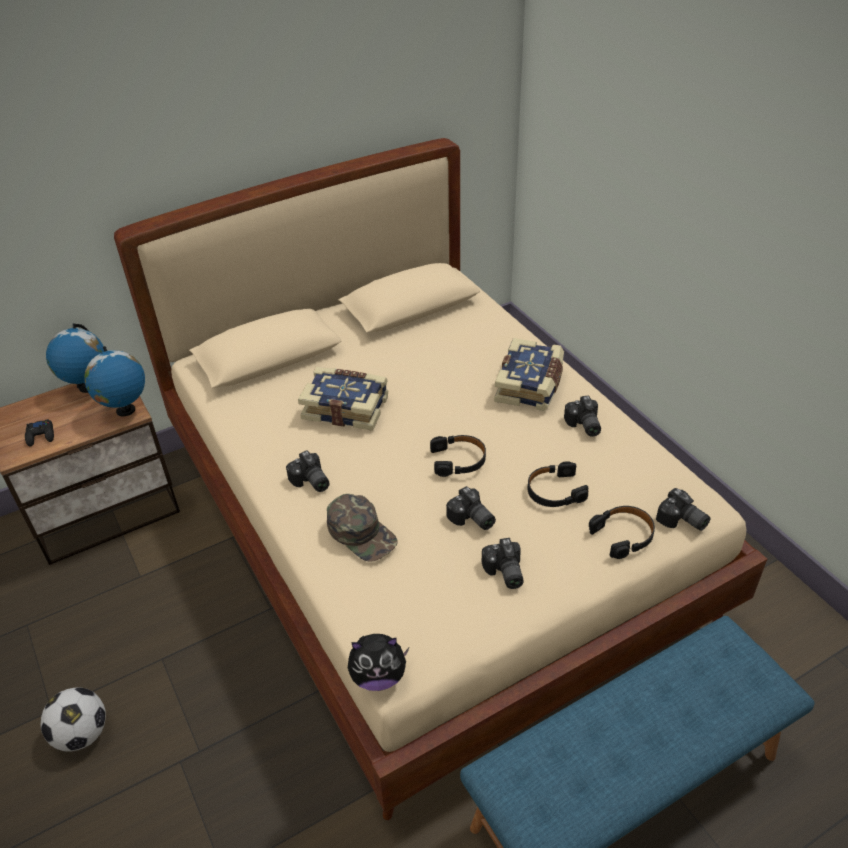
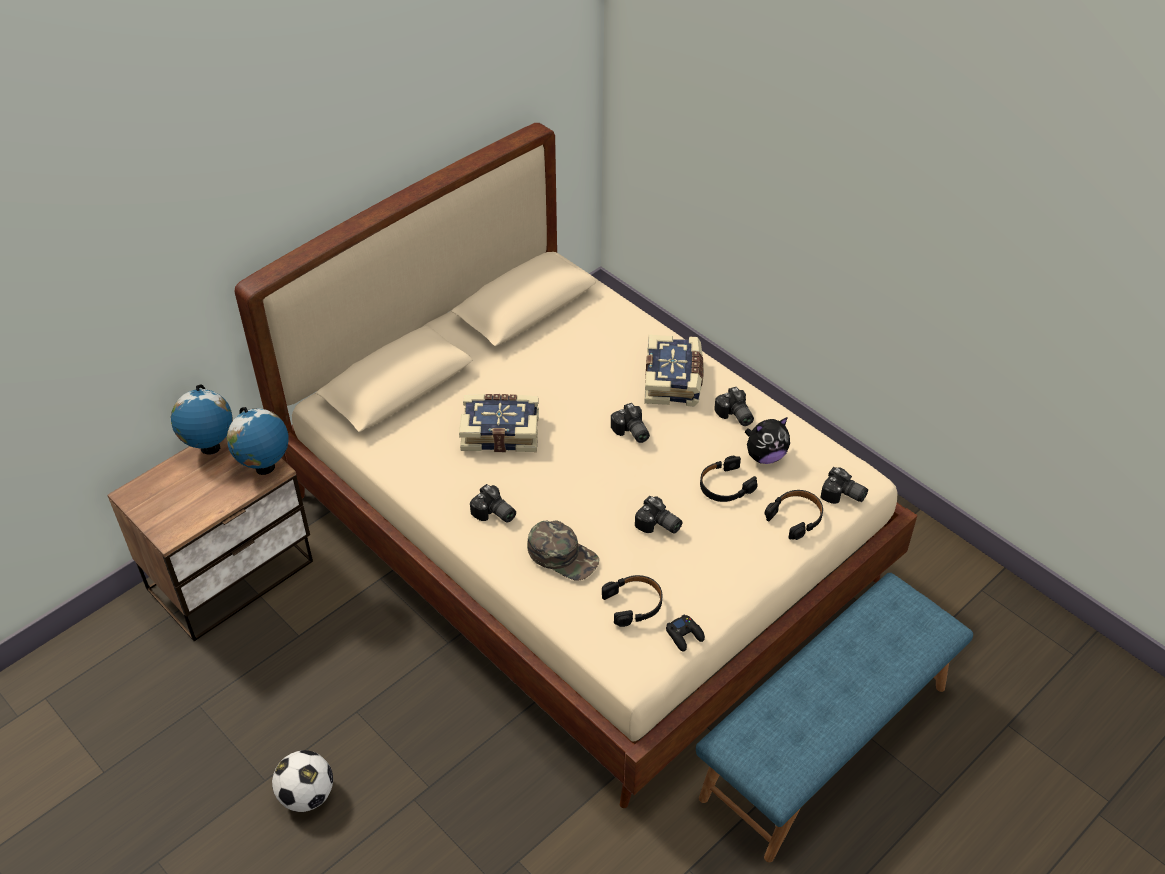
camera: 15 degrees left, 5 degrees up
(41, 435) = (187, 509): black game controller -> black game controller (685, 635)
(378, 676) = (620, 678): plush toy -> plush toy (765, 456)
(458, 460) = (629, 469): black headphones -> black headphones (634, 604)
(503, 573) = (701, 569): camera -> camera (631, 432)

